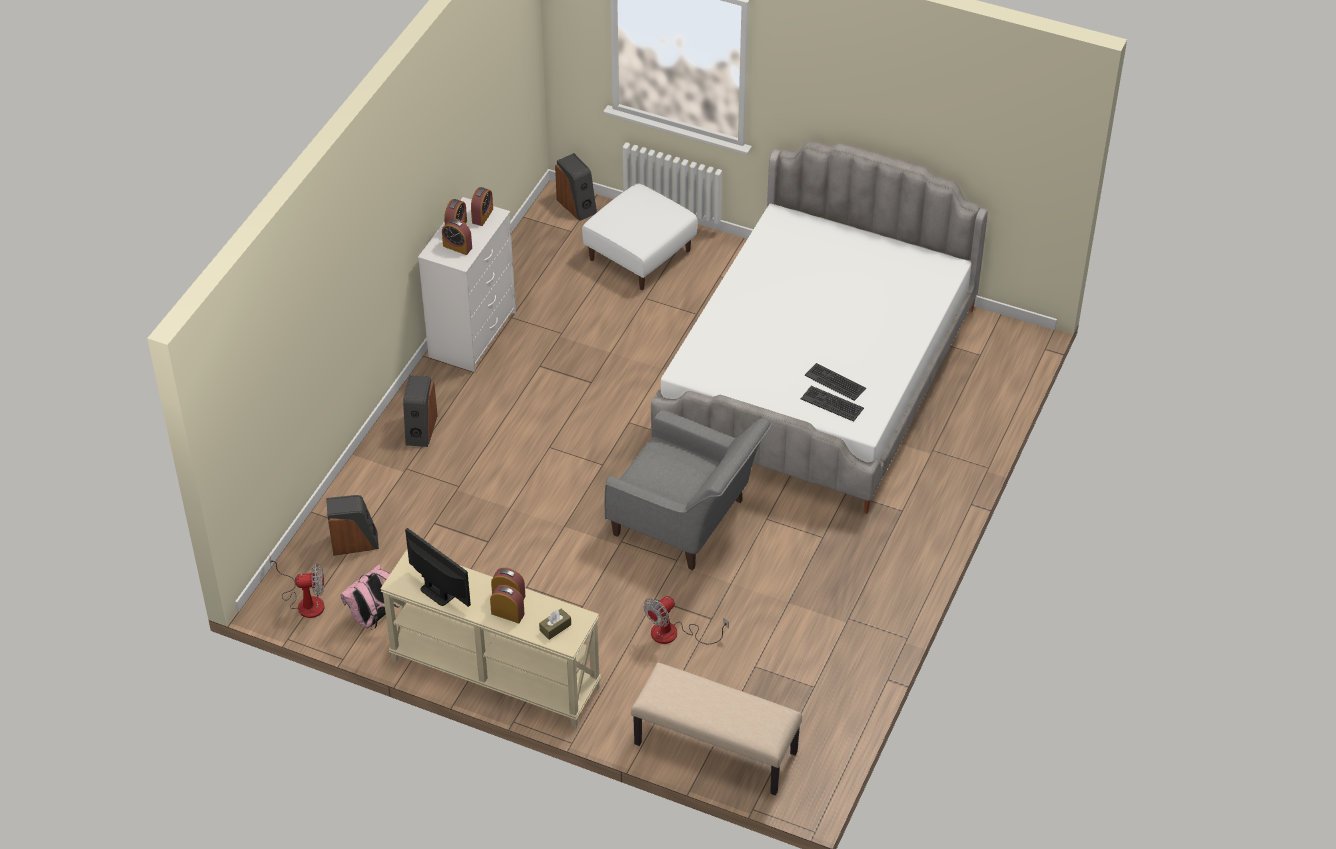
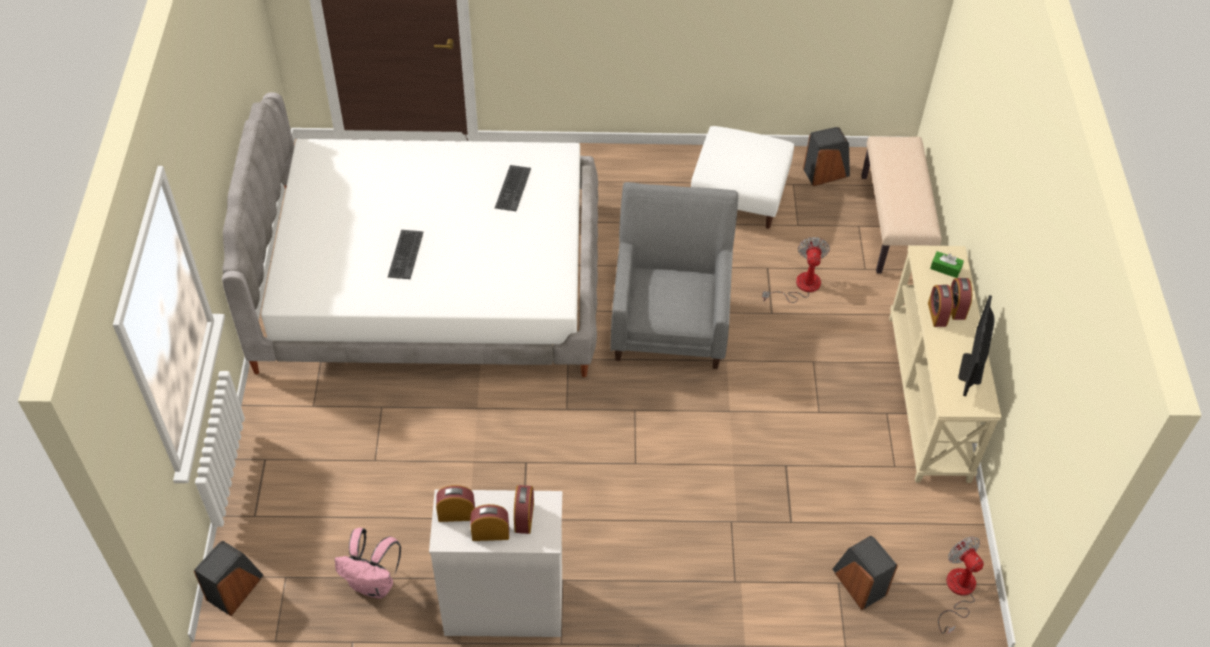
camera: 115 degrees left, 5 degrees up
(373, 618) = (936, 520): pink backpack -> pink backpack (374, 584)
(420, 429) = (673, 593): speaker -> speaker (826, 173)
(555, 628) = (945, 268): brown tissue box -> green tissue box
(640, 255) = (305, 490): white ottoman -> white ottoman (739, 195)
(674, 634) = (800, 286): fan -> fan turned 105 degrees counterclockwise
(832, 403) = (542, 183): keyboard -> keyboard (405, 254)

